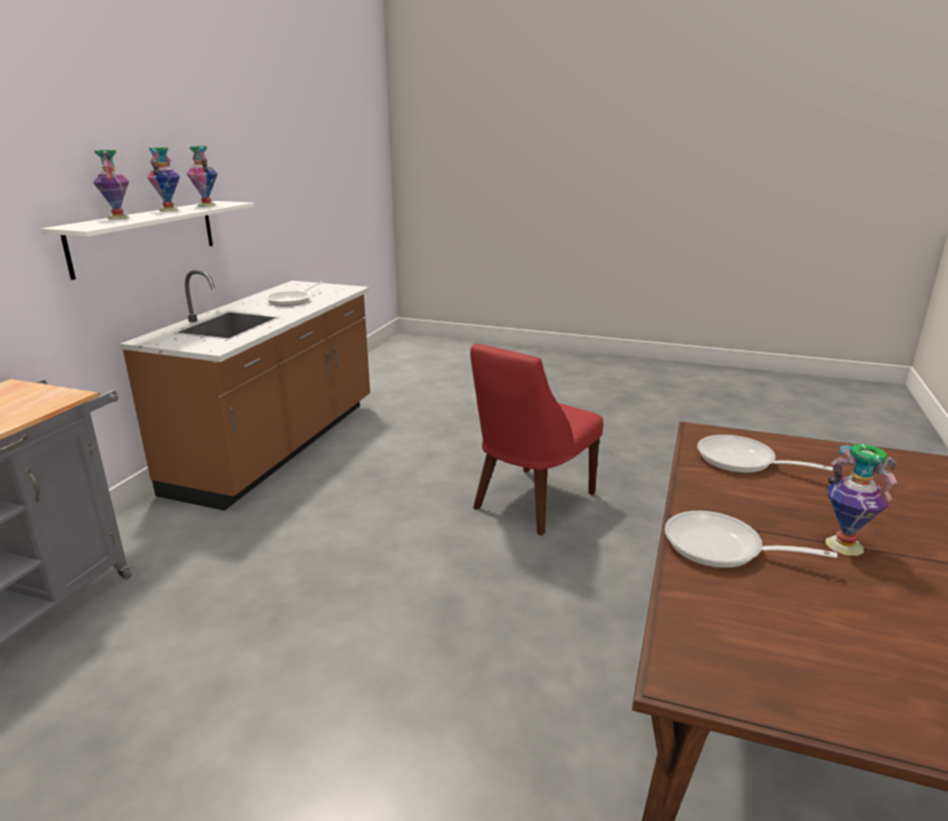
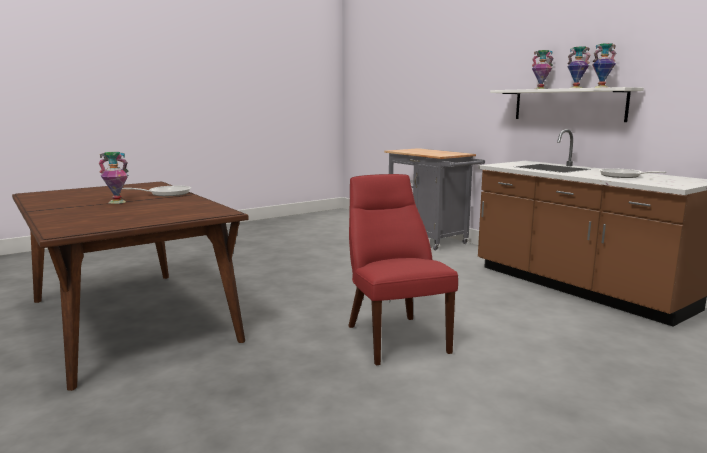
camera: 125 degrees right, 10 degrees down
(742, 461) = (186, 209): frying pan -> none

